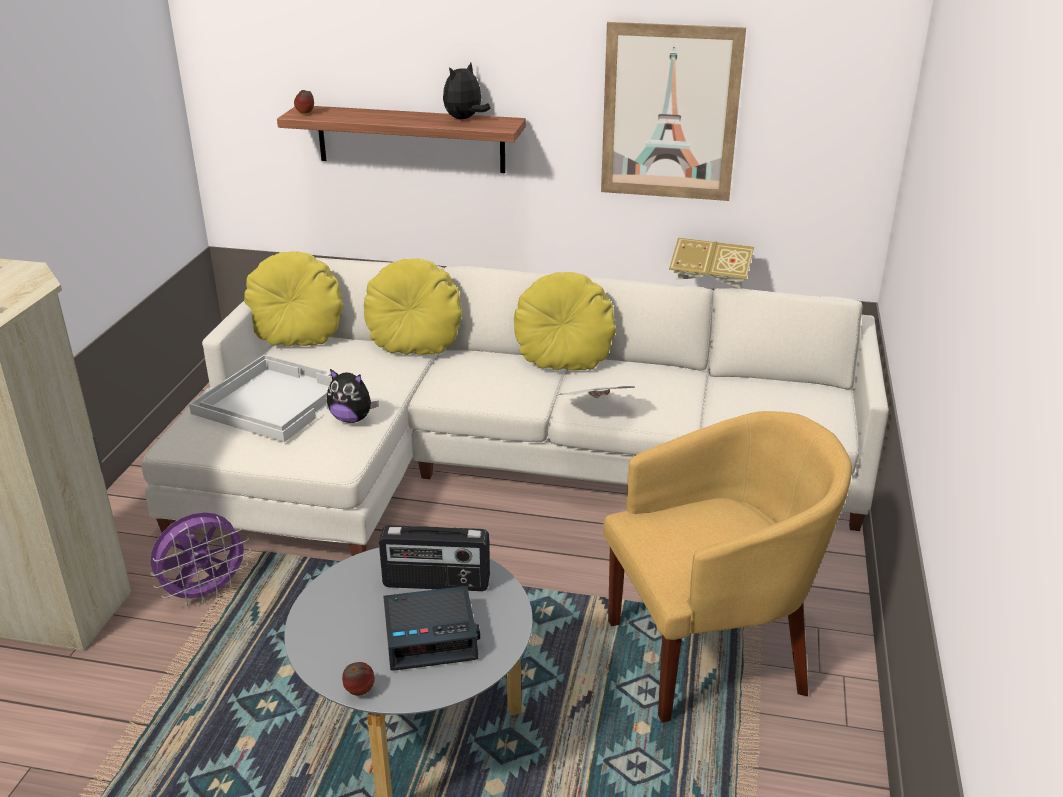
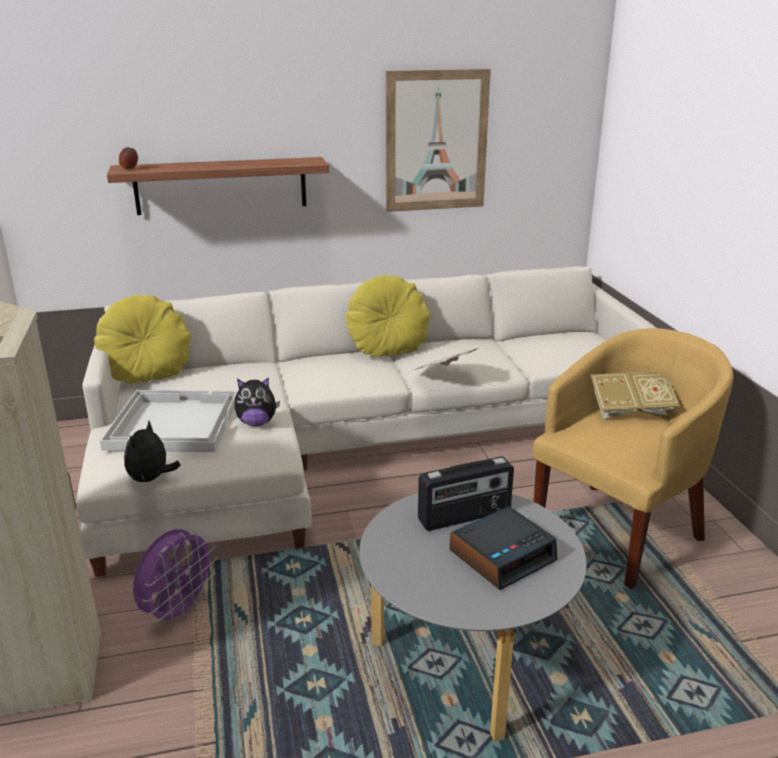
camera: 25 degrees left, 5 degrees down
(359, 692) = (490, 615): apple -> none
(415, 348) = (259, 363): yellow pillow -> none
(464, 119) = (275, 161): plush toy -> plush toy (151, 479)
(710, 278) = (479, 268): book -> book (630, 410)

